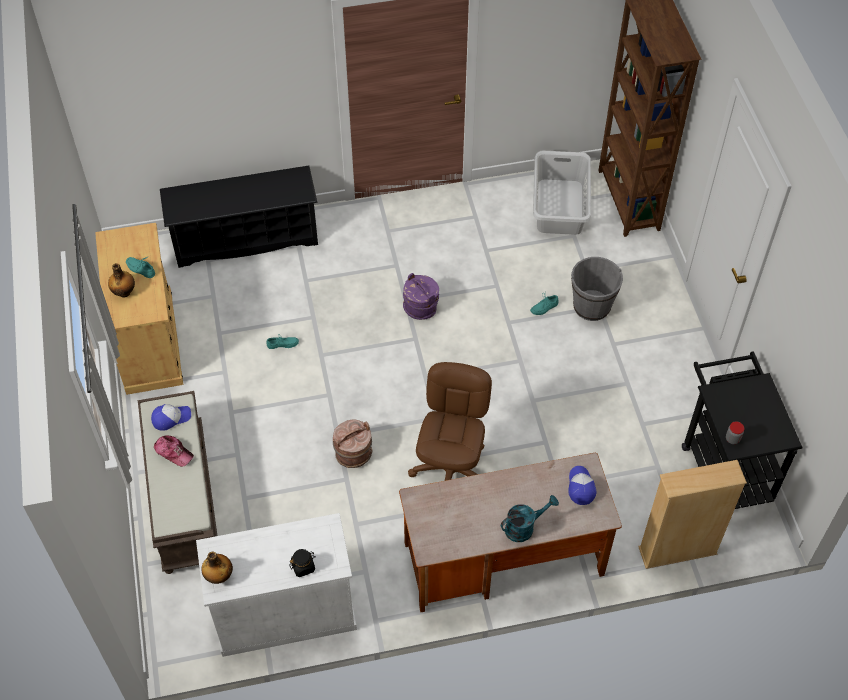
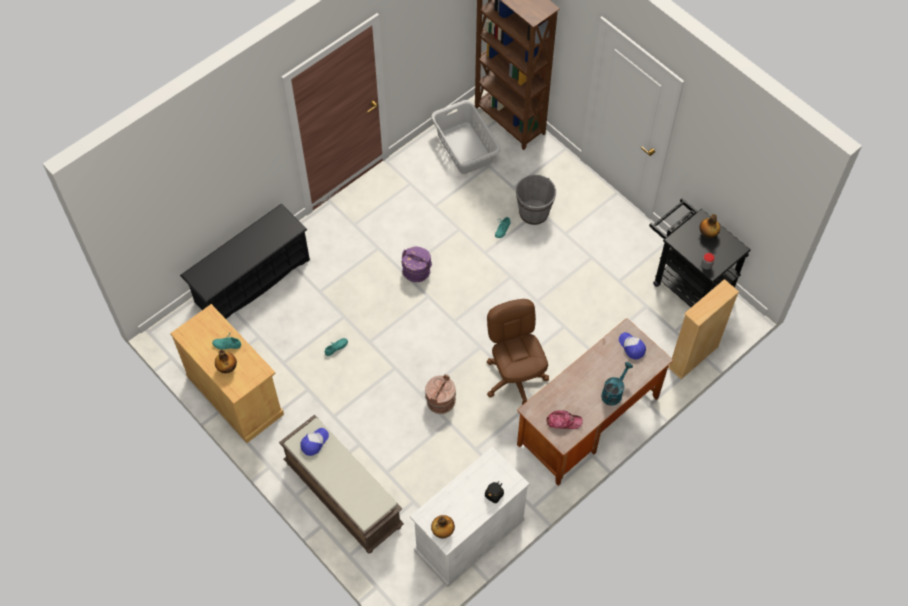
camera: 30 degrees left, 5 degrees up
(173, 452) = (334, 465): cap -> cap (563, 421)
(758, 404) = (707, 234): none -> bottle

